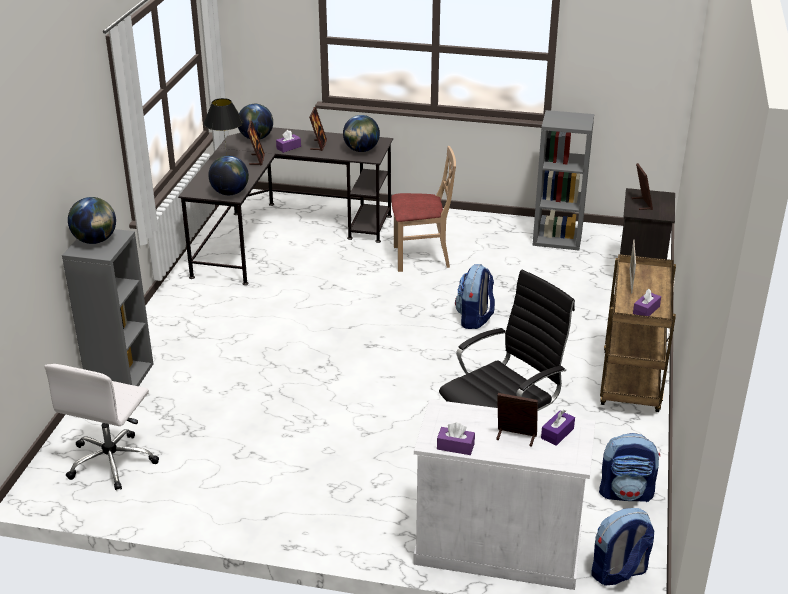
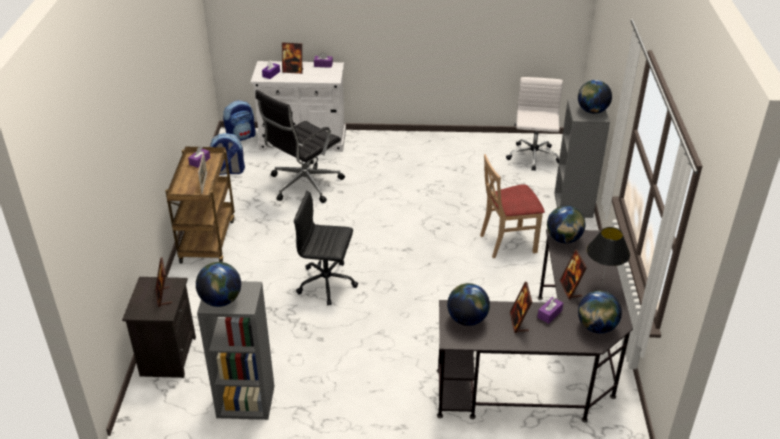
camera: 170 degrees right, 5 degrees up
(421, 257) = (388, 352): beige chair -> beige chair (508, 242)
(474, 319) = (327, 283): backpack -> black office chair
(575, 118) = (221, 300): none -> globe

